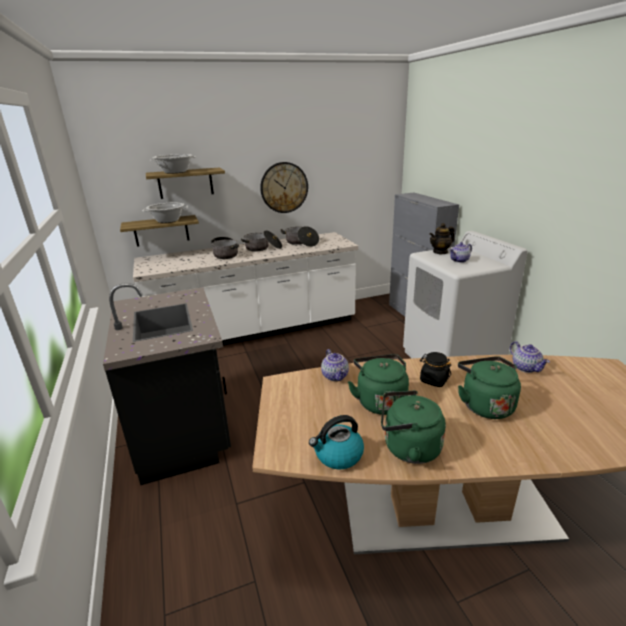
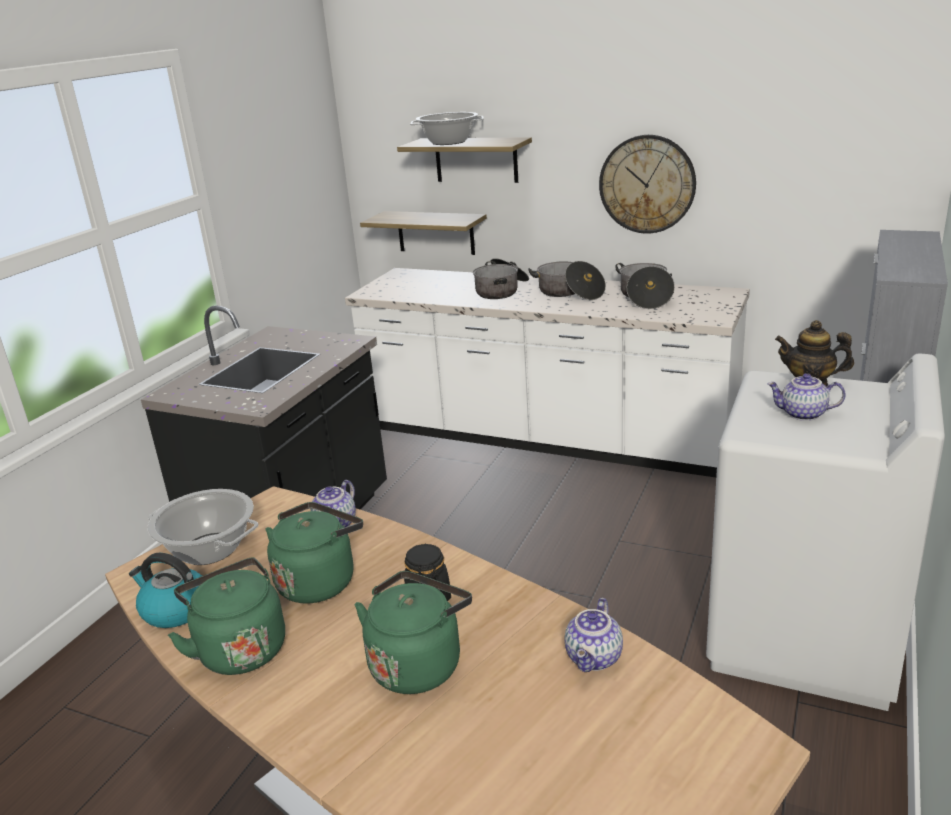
camera: 45 degrees right, 0 degrees up
(167, 220) = (433, 218): cooking pot -> cooking pot (208, 549)

